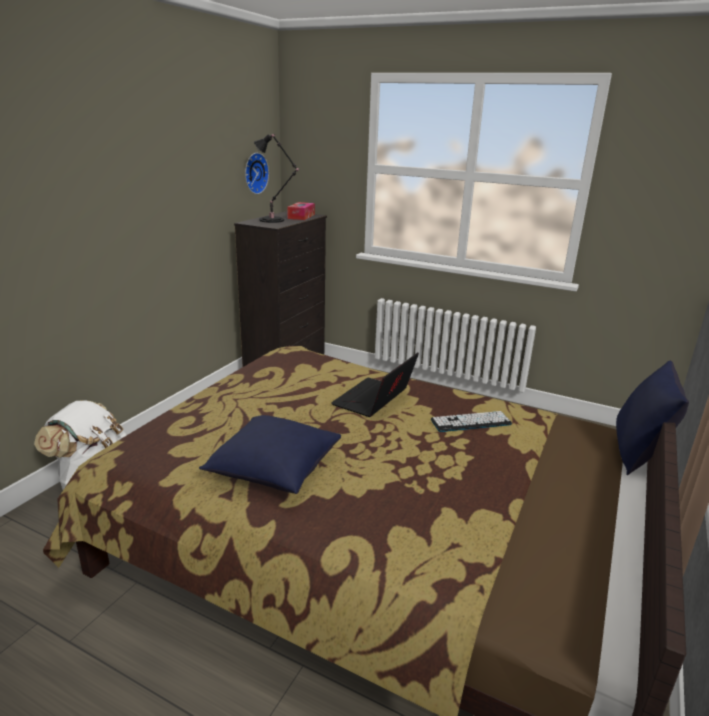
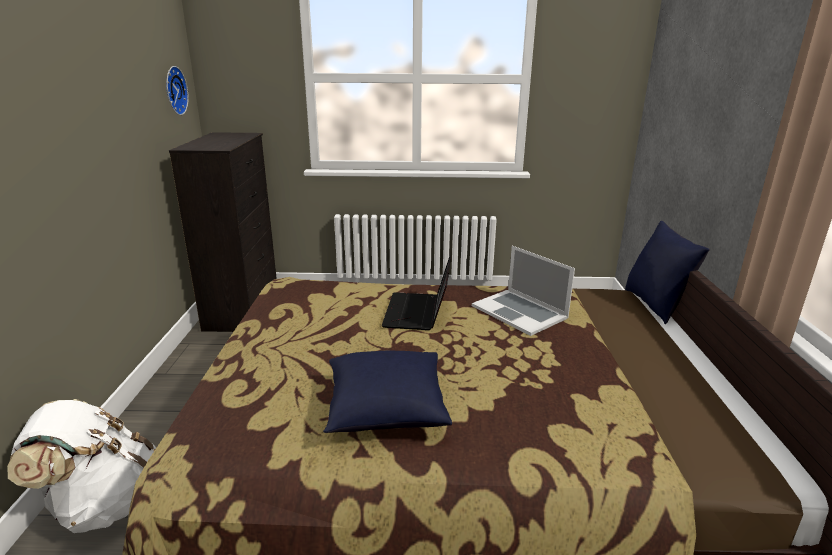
camera: 25 degrees left, 0 degrees up
(274, 220) = (212, 143): black table lamp -> none
(301, 216) = (237, 136): tissue box -> none
(471, 422) = (519, 311): keyboard -> laptop

